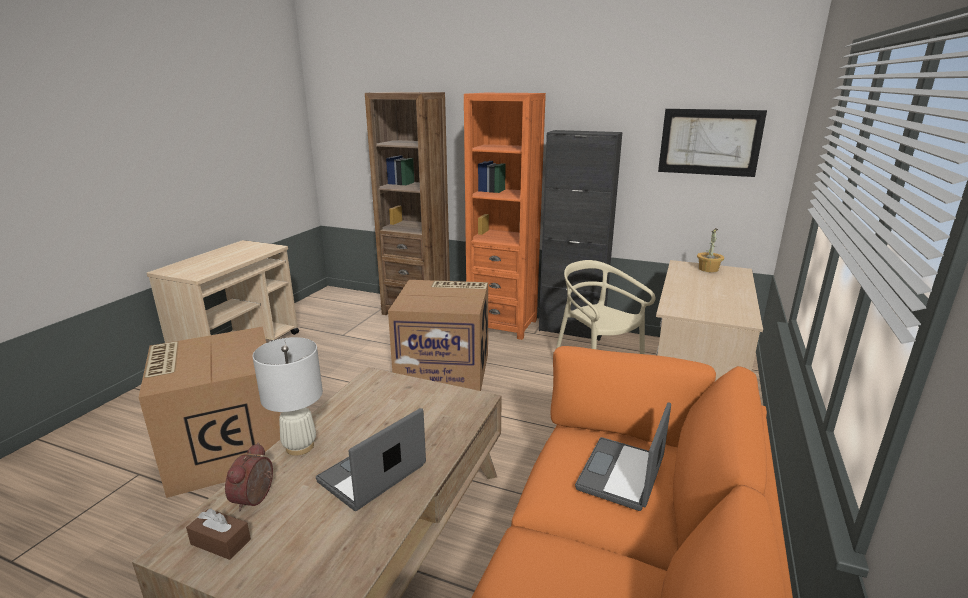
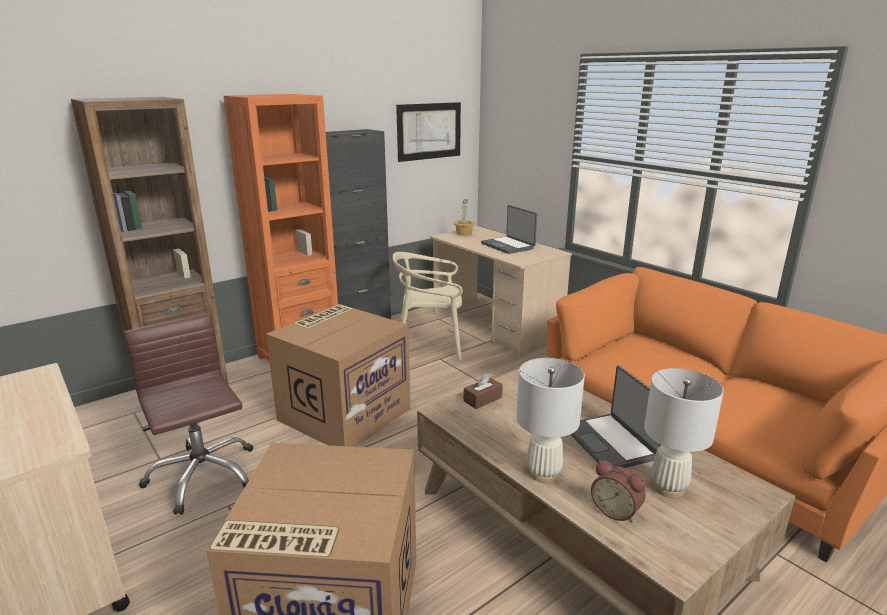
camera: 60 degrees left, 0 degrees up
(220, 542) = (673, 538): brown tissue box -> brown tissue box (482, 399)
(305, 527) = (668, 487): none -> white table lamp
(335, 353) = (202, 476): none -> brown office chair
(622, 475) = (655, 355): laptop -> laptop (508, 246)

